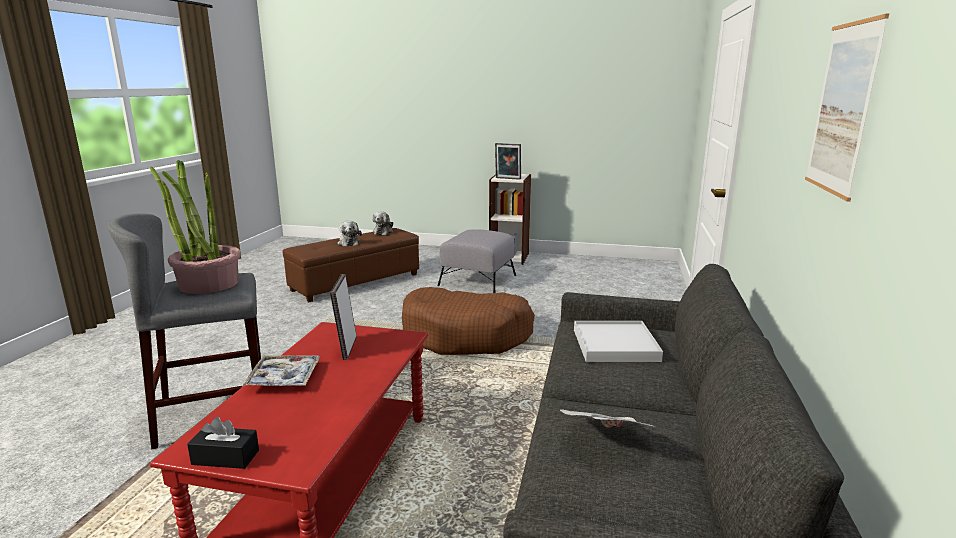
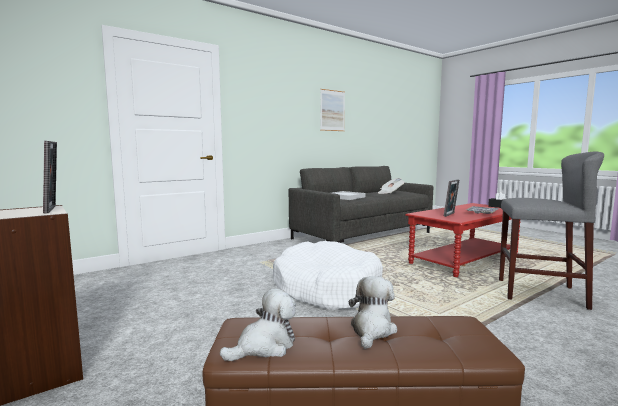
camera: 140 degrees left, 10 degrees down
(208, 284) = (538, 200): potted plant -> none
(466, 335) = (326, 288): brown dog bed -> white dog bed
(477, 280) = (194, 342): grey ottoman -> none

